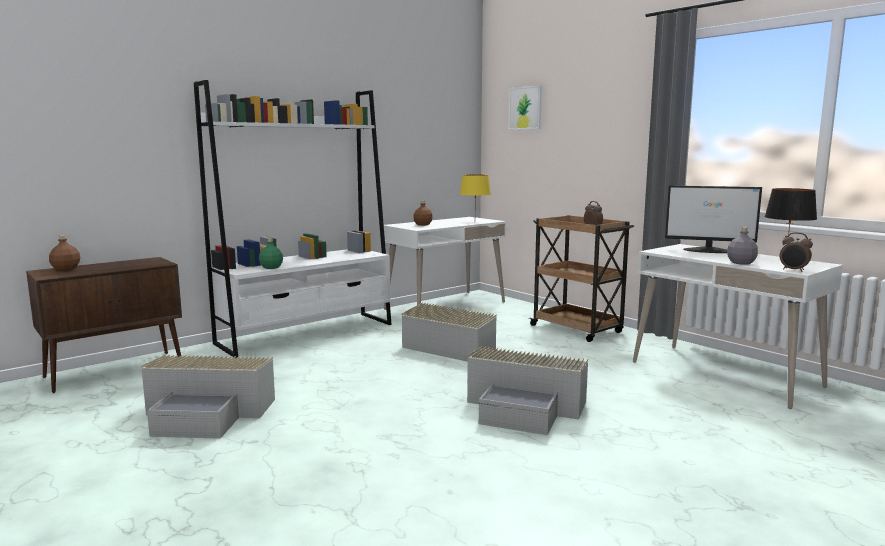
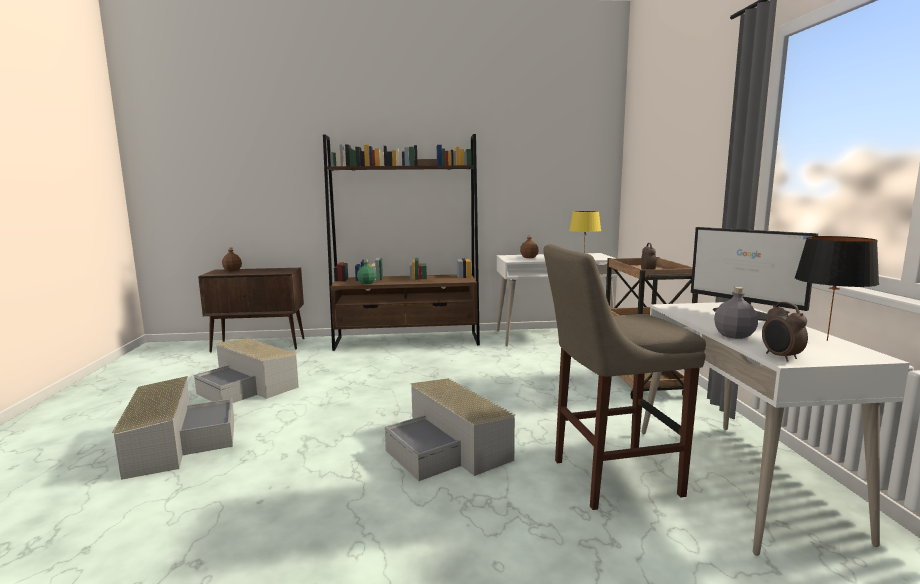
camera: 35 degrees right, 0 degrees up
(307, 333) = (407, 341): white bookcase -> brown bookcase
(452, 347) = (491, 375): grey storage box -> grey storage box (176, 442)
(525, 108) = (648, 141): picture -> none
(660, 394) = (609, 477): none -> beige stool

